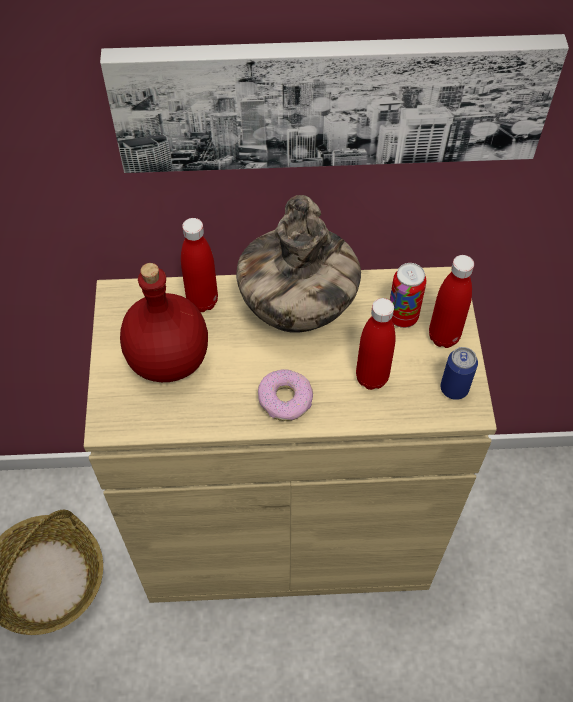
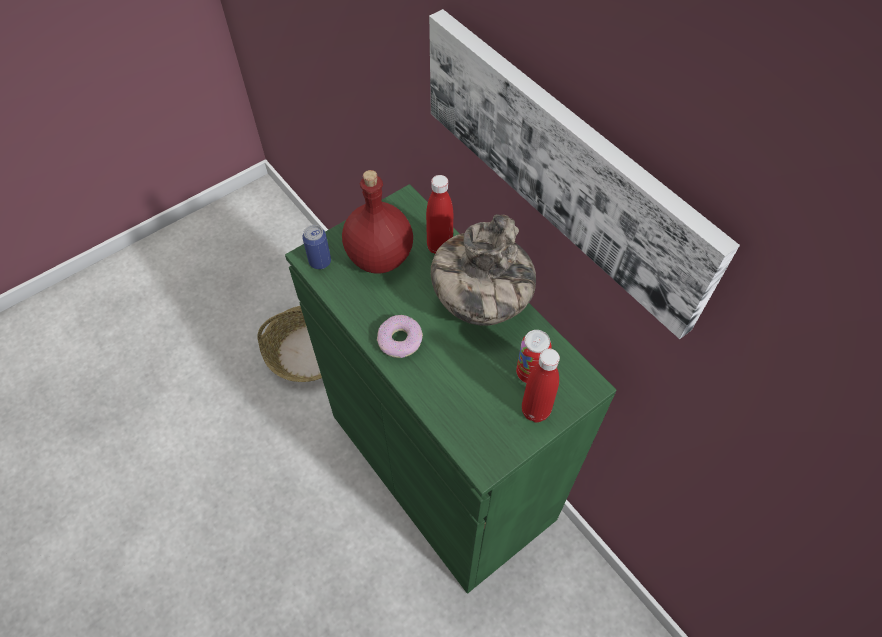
camera: 55 degrees right, 0 degrees up
(286, 530) = (441, 466): beige cabinet -> green cabinet
(372, 378) = (460, 383): red bottle -> none
(454, 389) = (494, 443): can -> can (320, 262)

